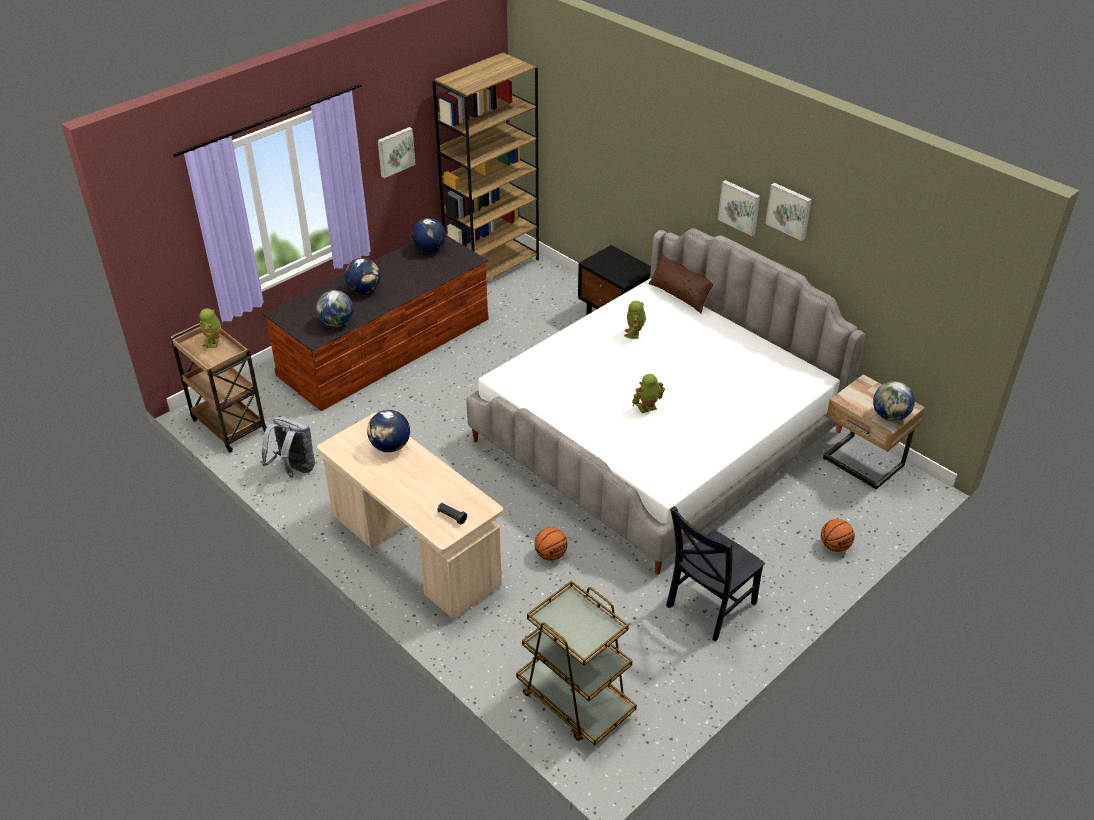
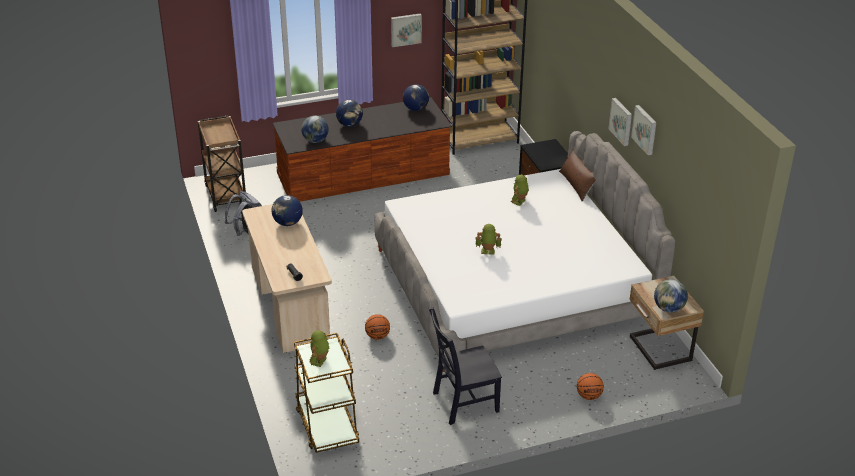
camera: 25 degrees right, 5 degrees down
(213, 343) = (223, 131): toy robot -> toy robot (320, 361)

